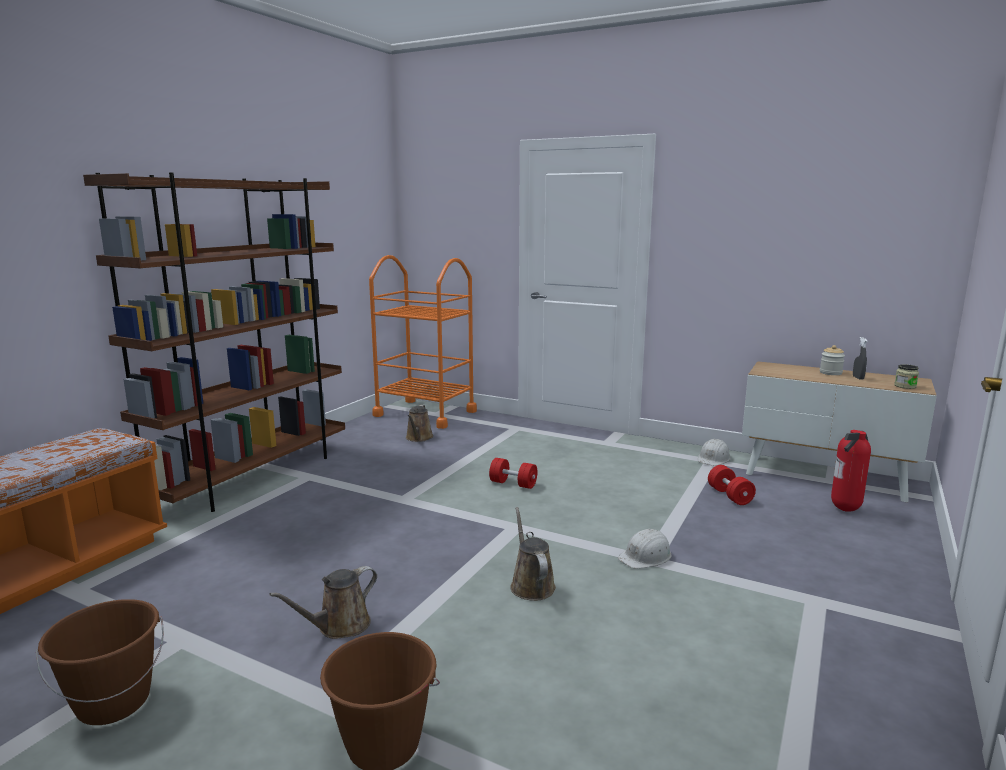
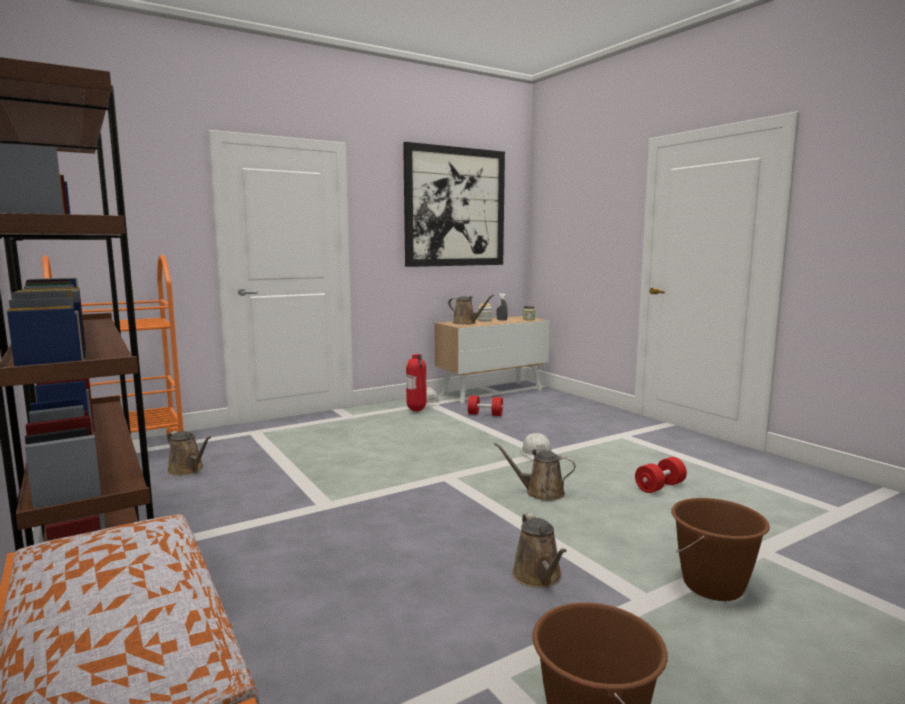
camera: 60 degrees left, 5 degrees down
(513, 484) = (368, 460): red dumbbell -> red dumbbell (660, 487)
(787, 371) = (466, 323): none -> brown watering can
(813, 205) = (455, 207): none -> picture
(846, 510) = (536, 401): fire extinguisher -> fire extinguisher (417, 411)

